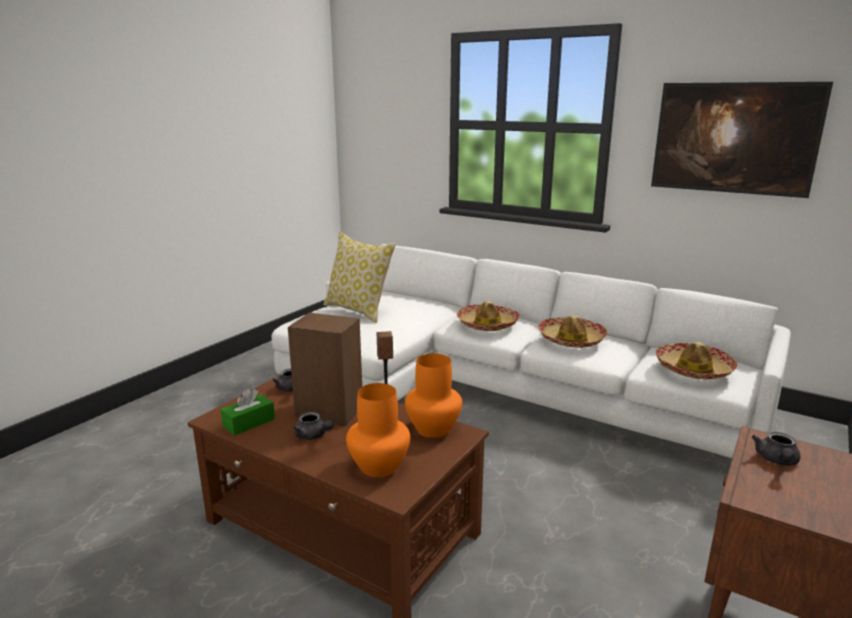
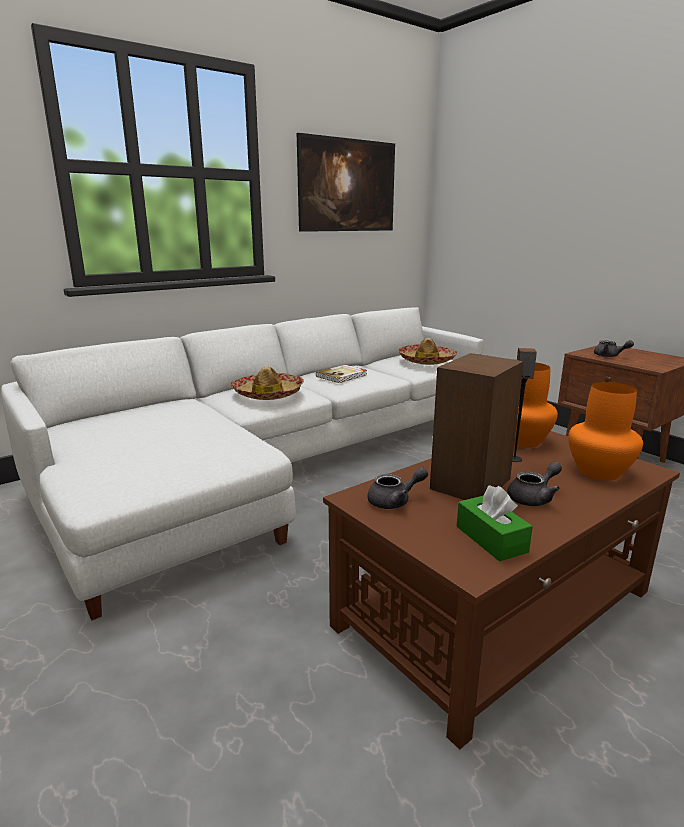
camera: 70 degrees left, 0 degrees up
(358, 310) = (125, 443): pillow -> none
(571, 339) = (342, 375): hat -> book

